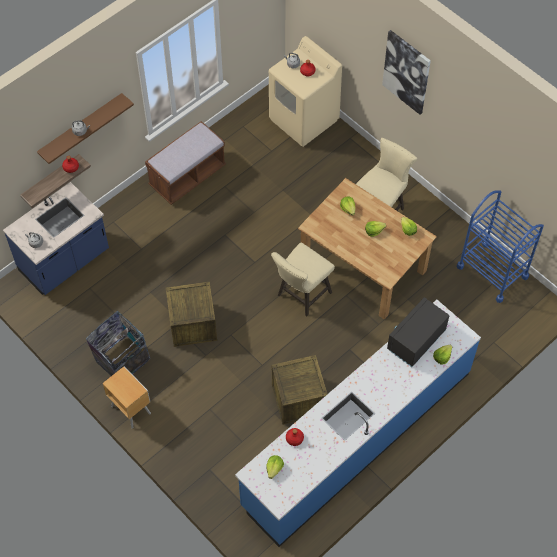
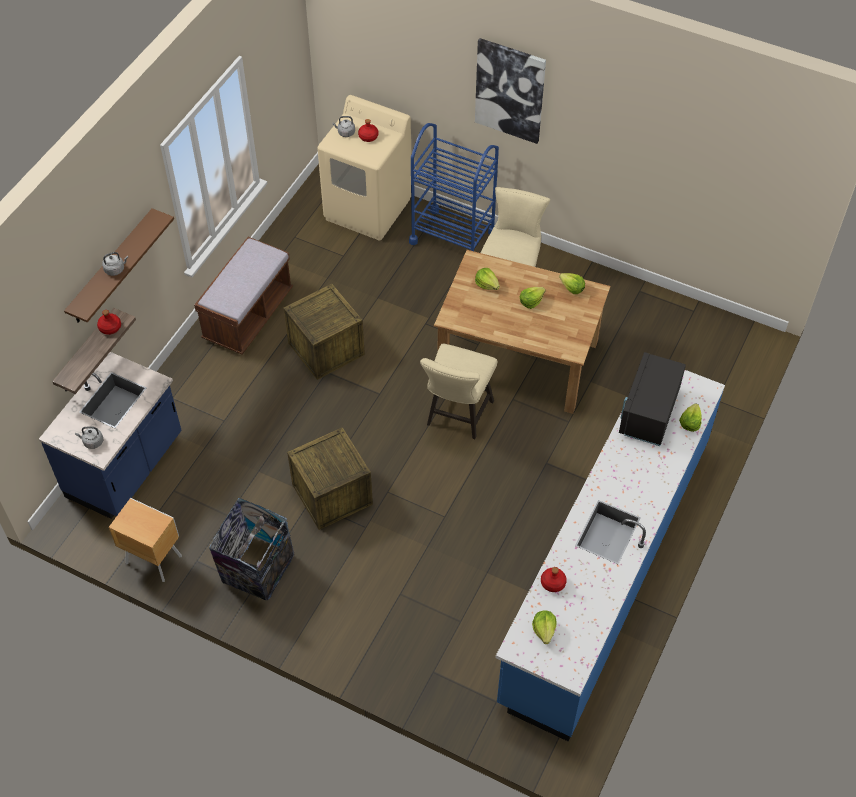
camera: 20 degrees left, 5 degrees down
(130, 409) = (294, 628): brown nightstand -> brown nightstand (153, 559)
(298, 399) = (510, 544): crate -> crate (326, 349)
(492, 272) = (676, 319): blue cart -> blue cart (453, 237)

